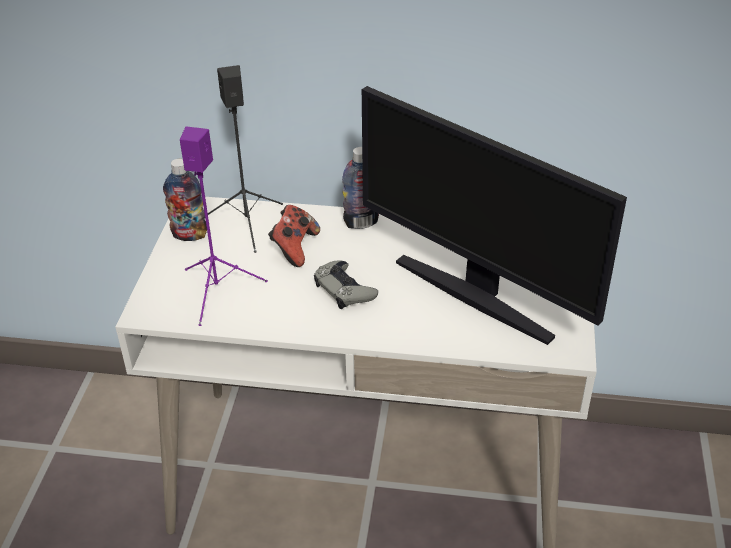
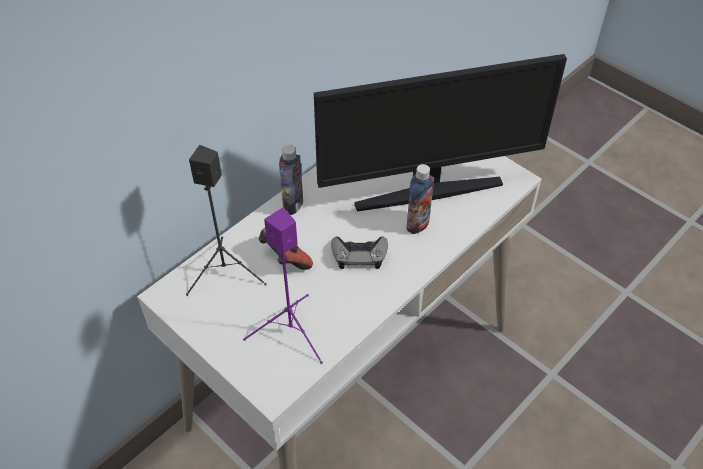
camera: 55 degrees left, 10 degrees up
(189, 235) = (201, 315): bottle -> bottle (418, 224)

